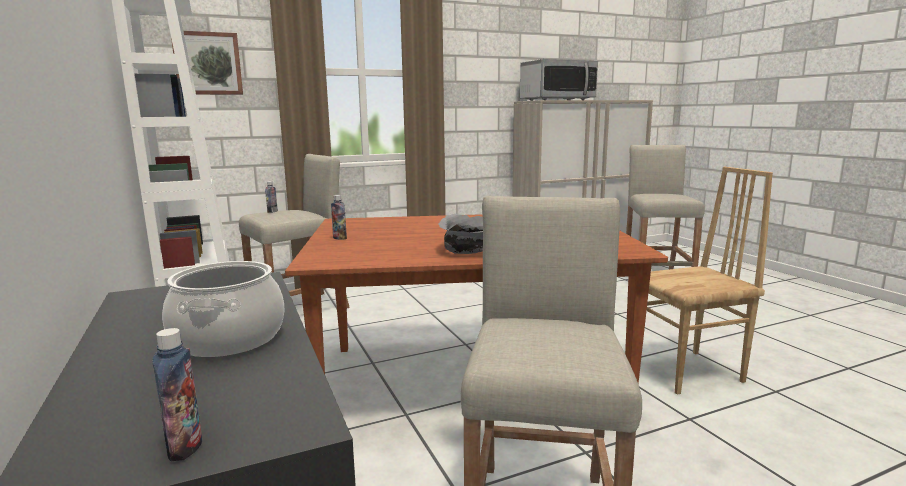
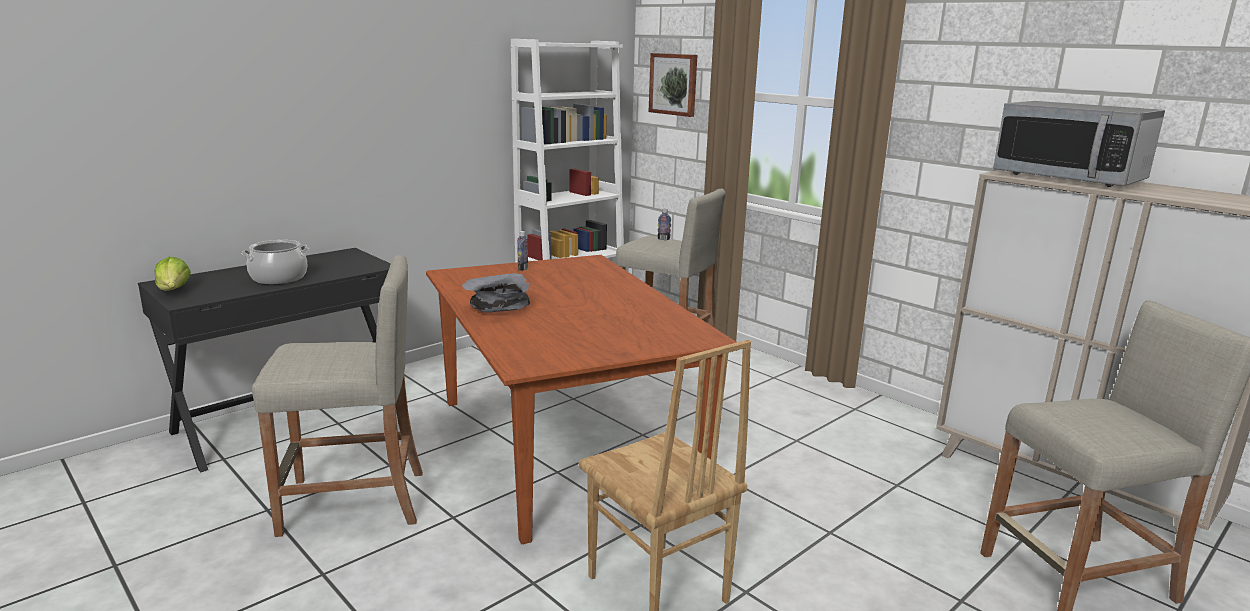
camera: 70 degrees right, 5 degrees up
(185, 447) = (174, 291): bottle -> lettuce

